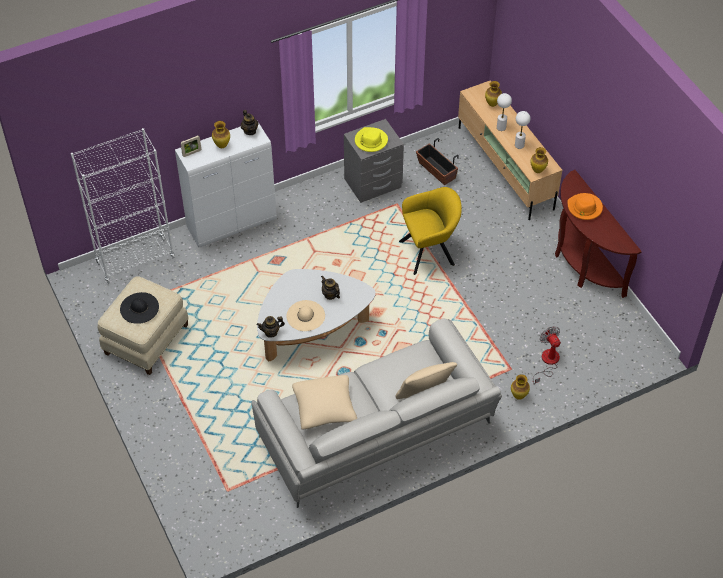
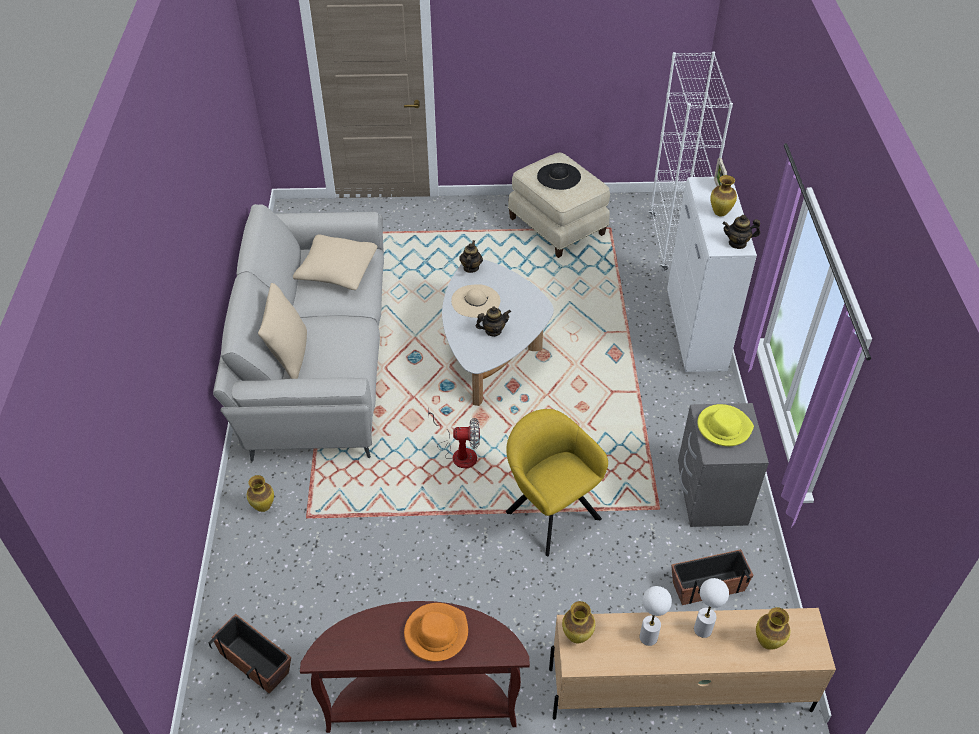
camera: 115 degrees right, 5 degrees down
(430, 252) = (549, 511): yellow armchair -> yellow armchair turned 135 degrees clockwise
(547, 362) = (288, 564): fan -> fan (458, 452)
(614, 346) = (255, 662): none -> planter

